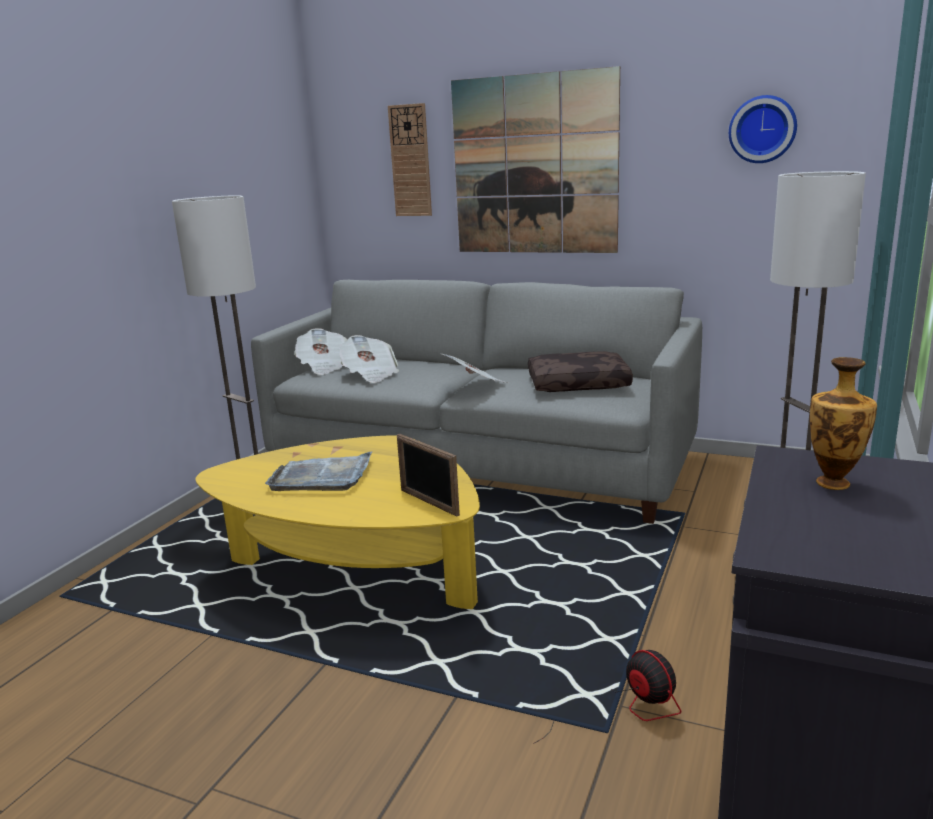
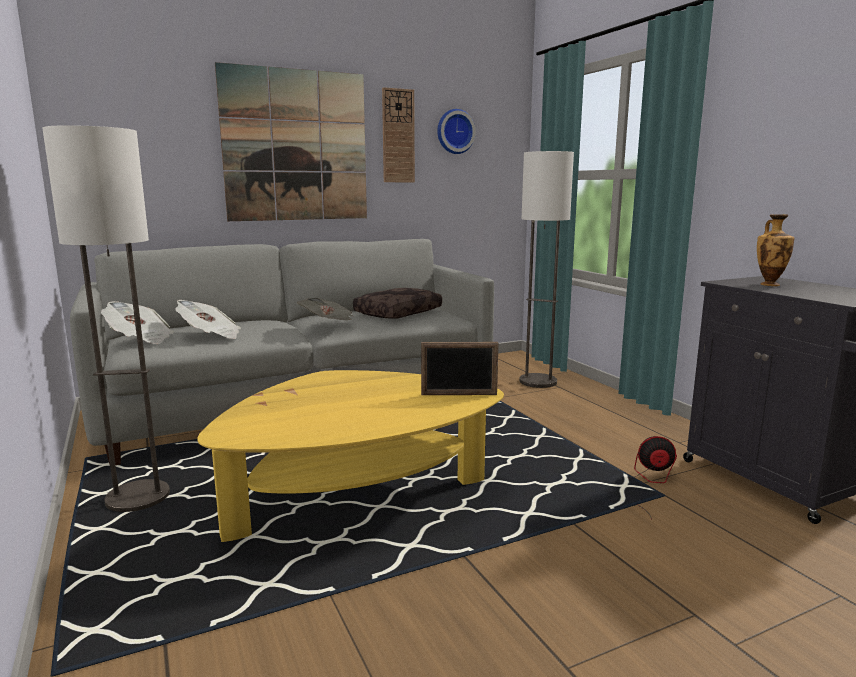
camera: 50 degrees left, 5 degrees down
(322, 476) = (335, 407): grey tray -> none
(410, 161) = (169, 133): wall clock -> wall clock (398, 136)

